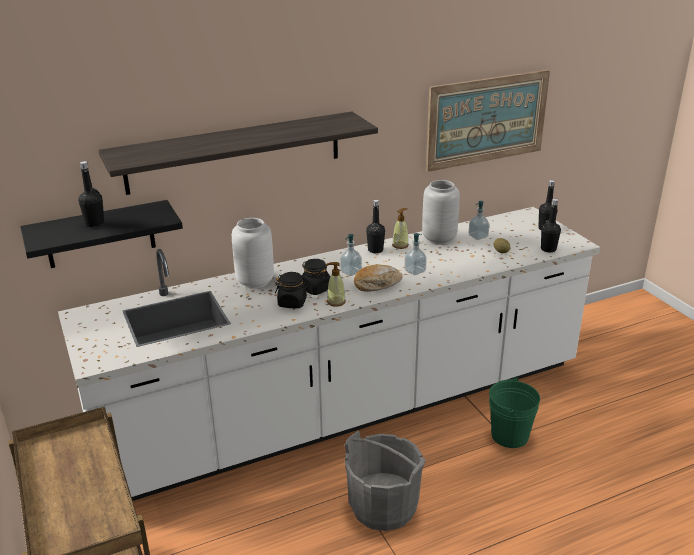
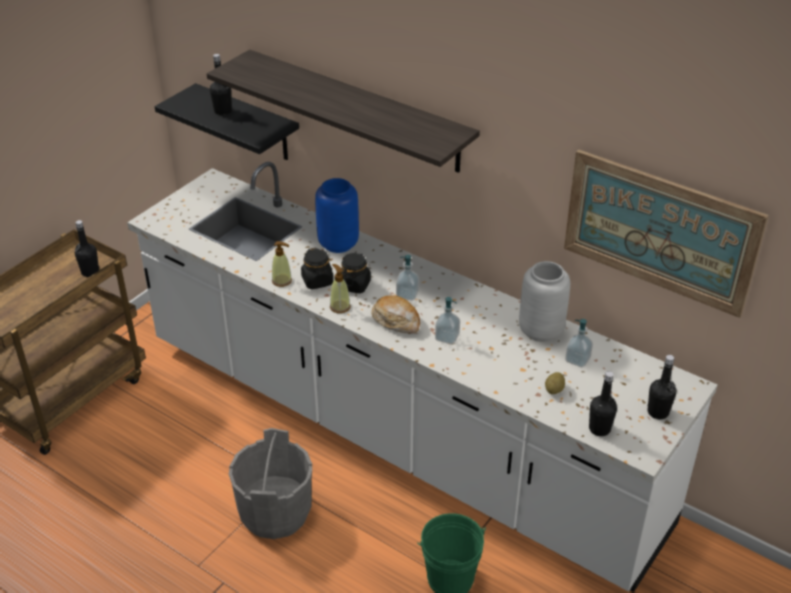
camera: 60 degrees right, 10 degrees up
(255, 281) = (339, 244): white vase -> blue vase
(375, 250) = (469, 294): black bottle -> black bottle (90, 272)
(400, 245) = (497, 308): soap dispenser -> soap dispenser (282, 281)

